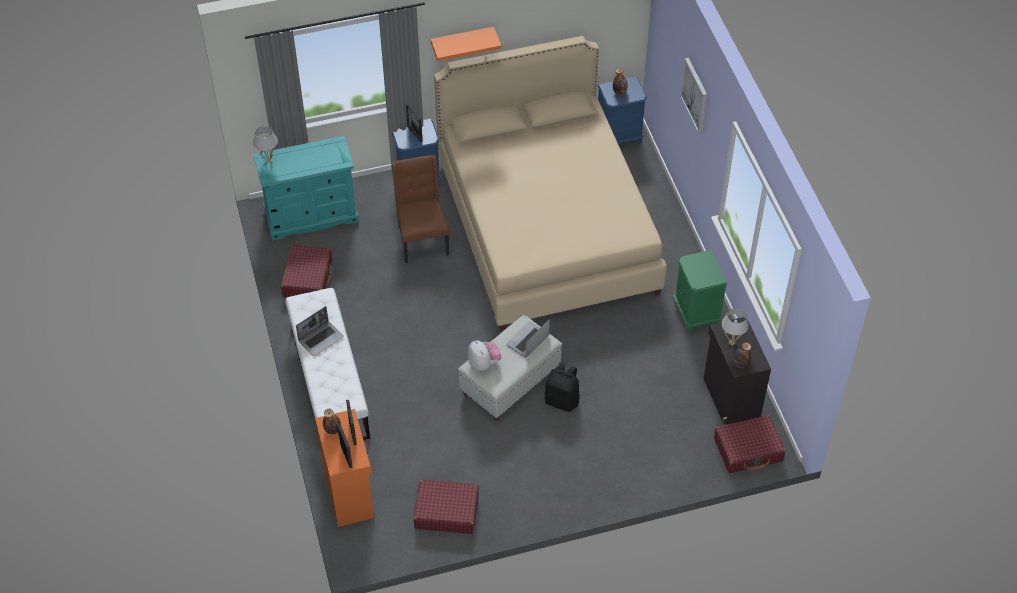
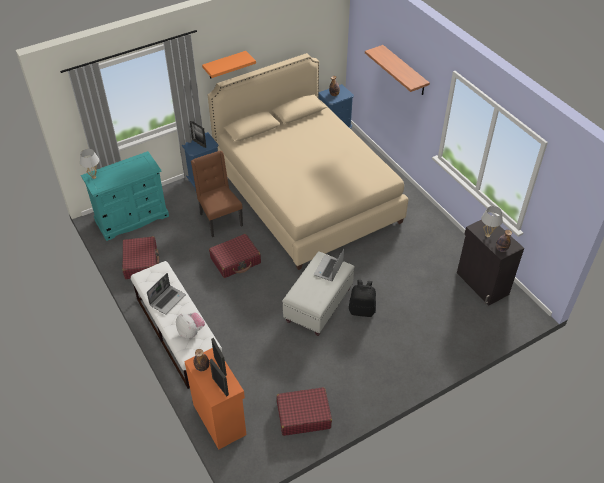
camera: 15 degrees left, 5 degrees down
(483, 364) = (301, 292): plush toy -> plush toy (191, 332)
(695, 95) = (404, 71): picture -> shelf
(696, 313) = (432, 230): green nightstand -> none
(748, 450) = (510, 316): red suitcase -> red suitcase (235, 260)

